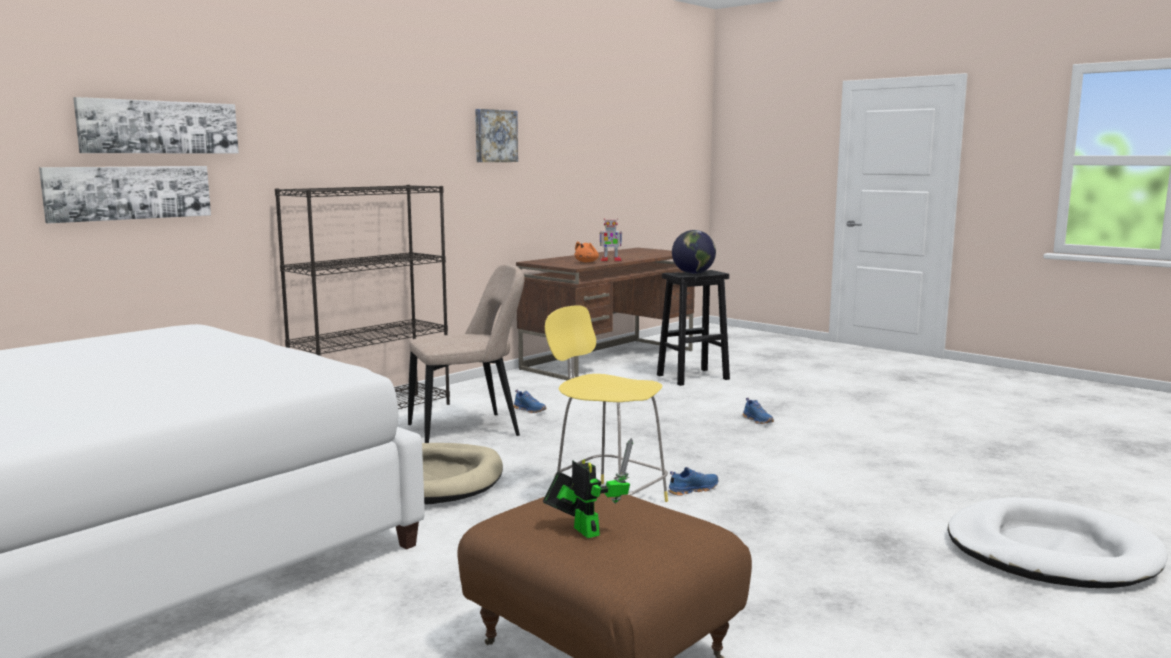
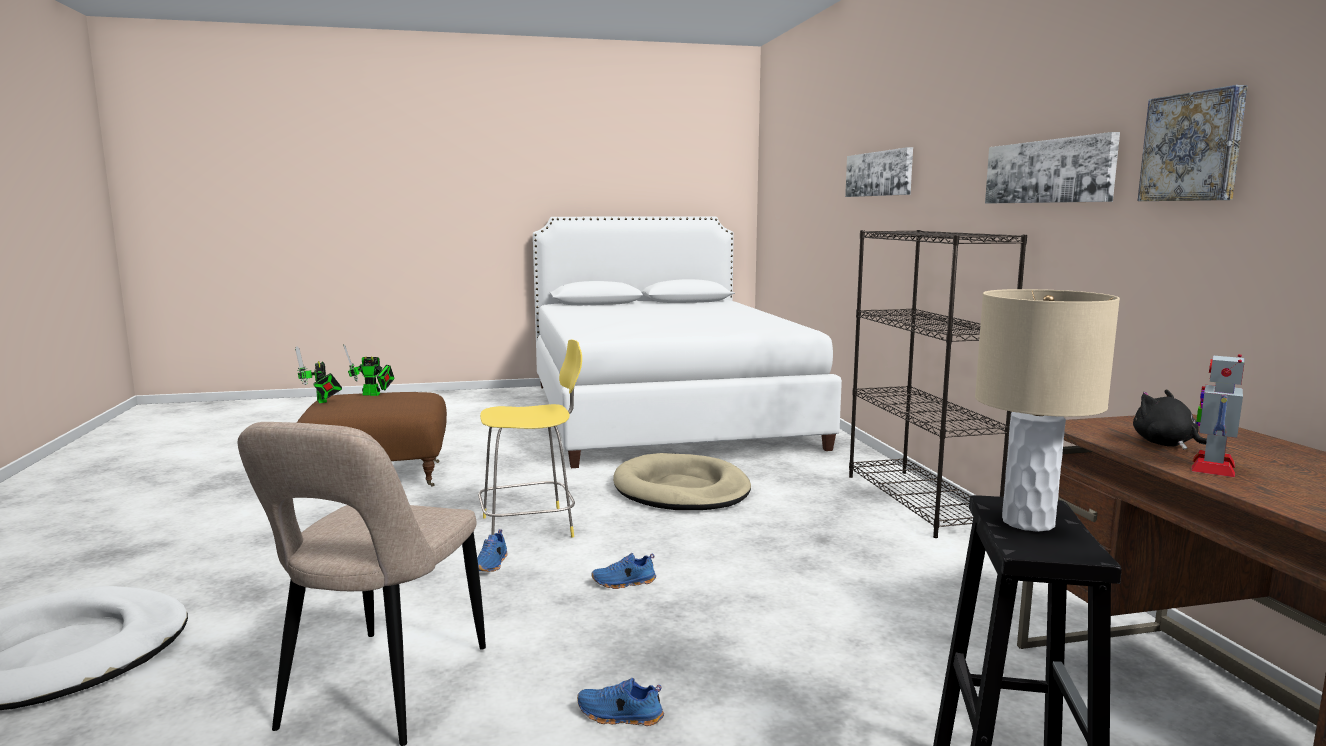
camera: 125 degrees right, 0 degrees up
(129, 192) = (863, 227): picture -> picture (1048, 171)
(469, 430) = (809, 526): beige chair -> beige chair (380, 692)
(530, 410) = (864, 571): blue shoe -> blue shoe (624, 583)
(587, 262) = (1166, 445): orange plush toy -> black plush toy
(672, 546) = (322, 401): none -> toy robot
(693, 273) = (1028, 523): globe -> beige table lamp

